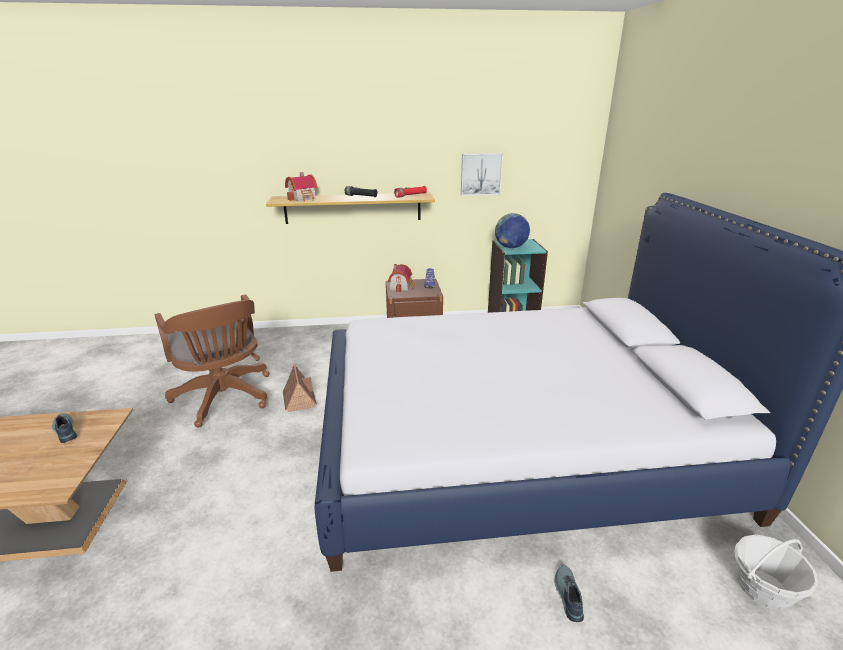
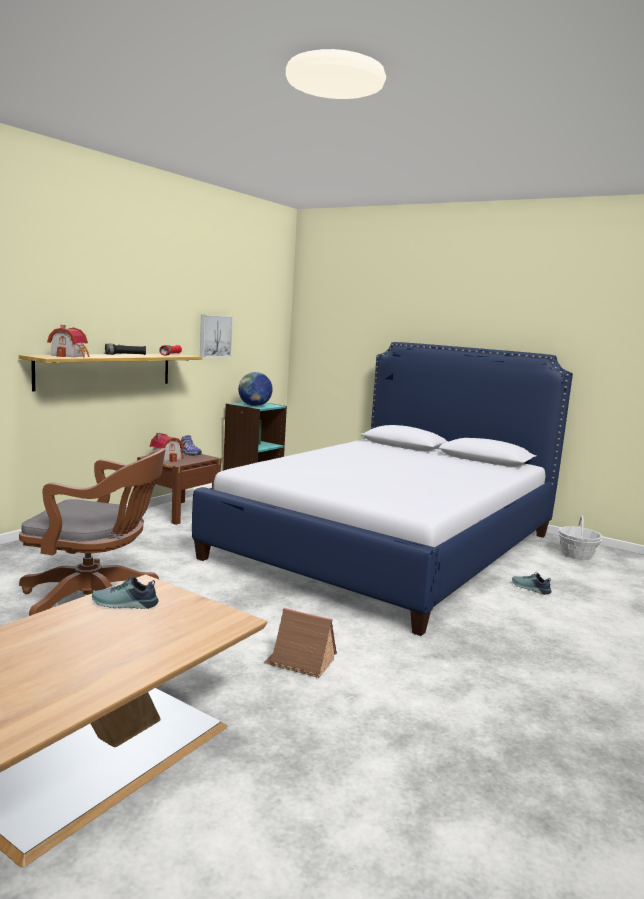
camera: 50 degrees left, 15 degrees down
(299, 399) = (179, 578): toy house -> toy house (300, 662)

